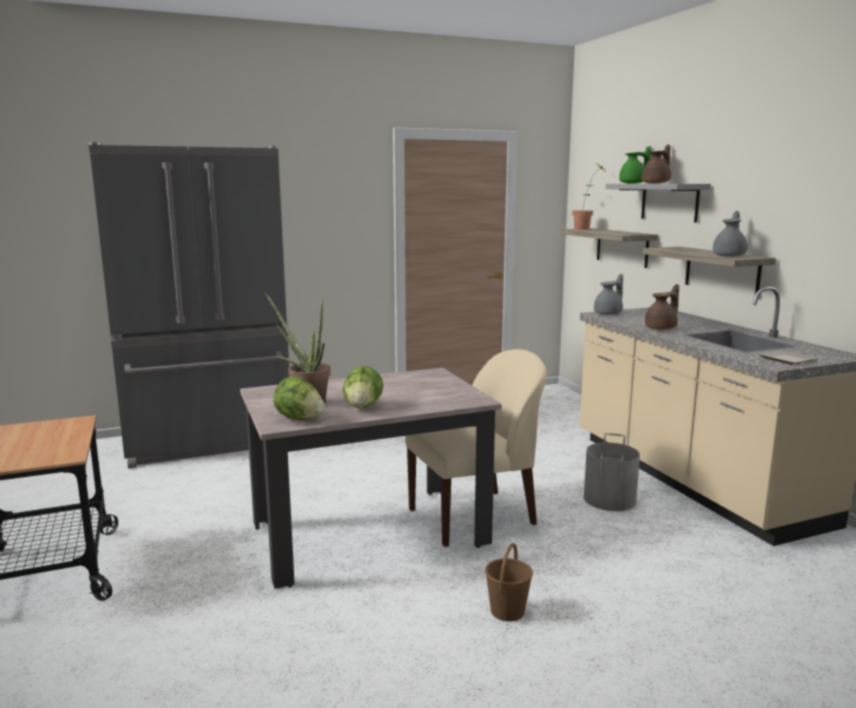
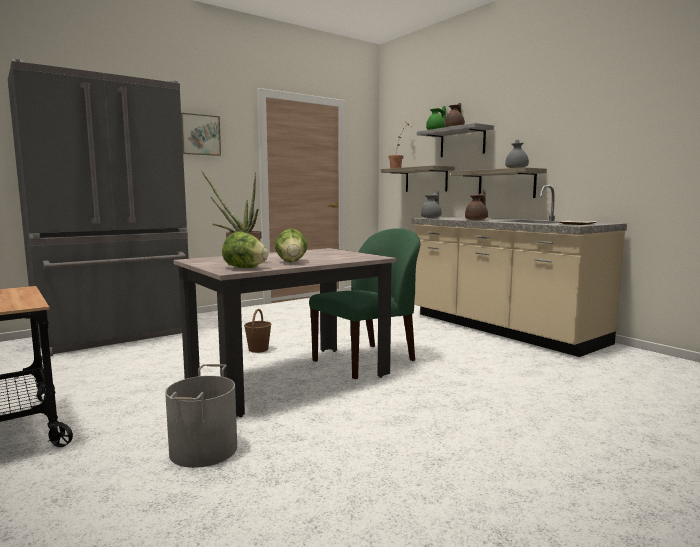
camera: 15 degrees left, 5 degrees down
(316, 195) = (200, 135): none -> picture
(474, 517) = (366, 360): beige chair -> green chair
(507, 611) = (428, 411): brown bucket -> brown bucket (258, 349)
(610, 499) = (456, 343): grey bucket -> grey bucket (204, 449)

